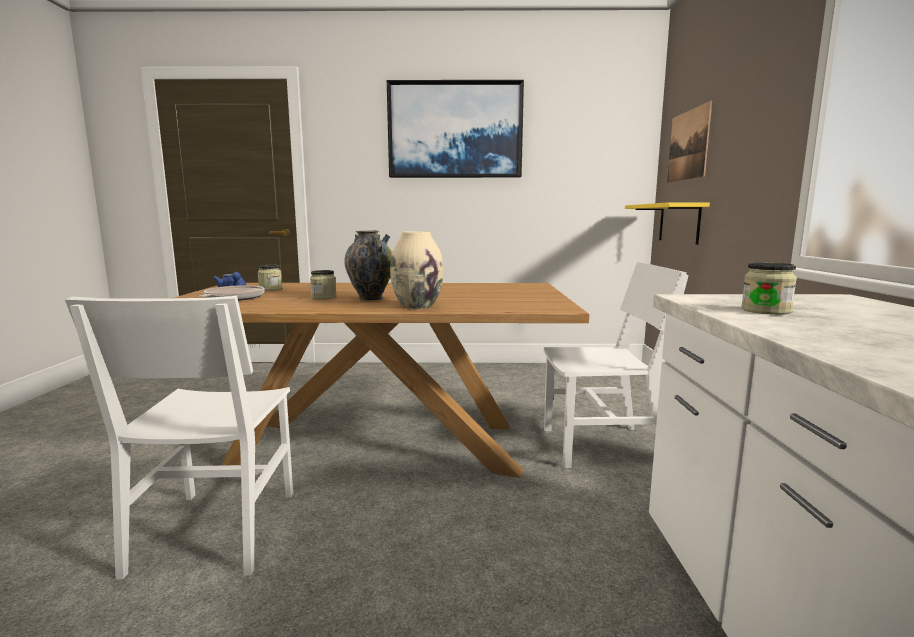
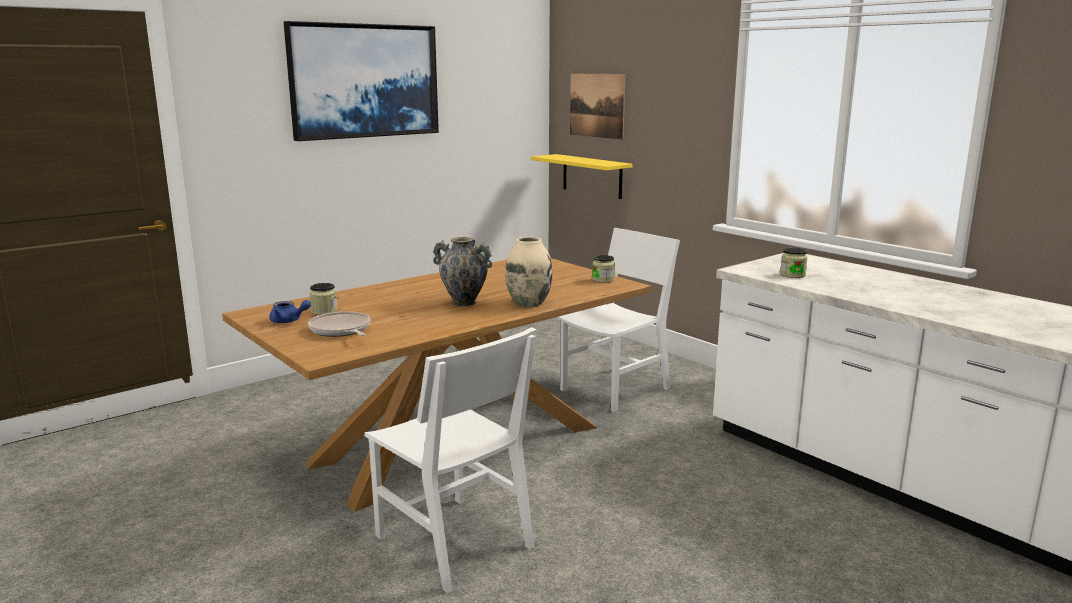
camera: 40 degrees left, 5 degrees up
(323, 297) = (420, 310): jar -> jar (603, 280)

